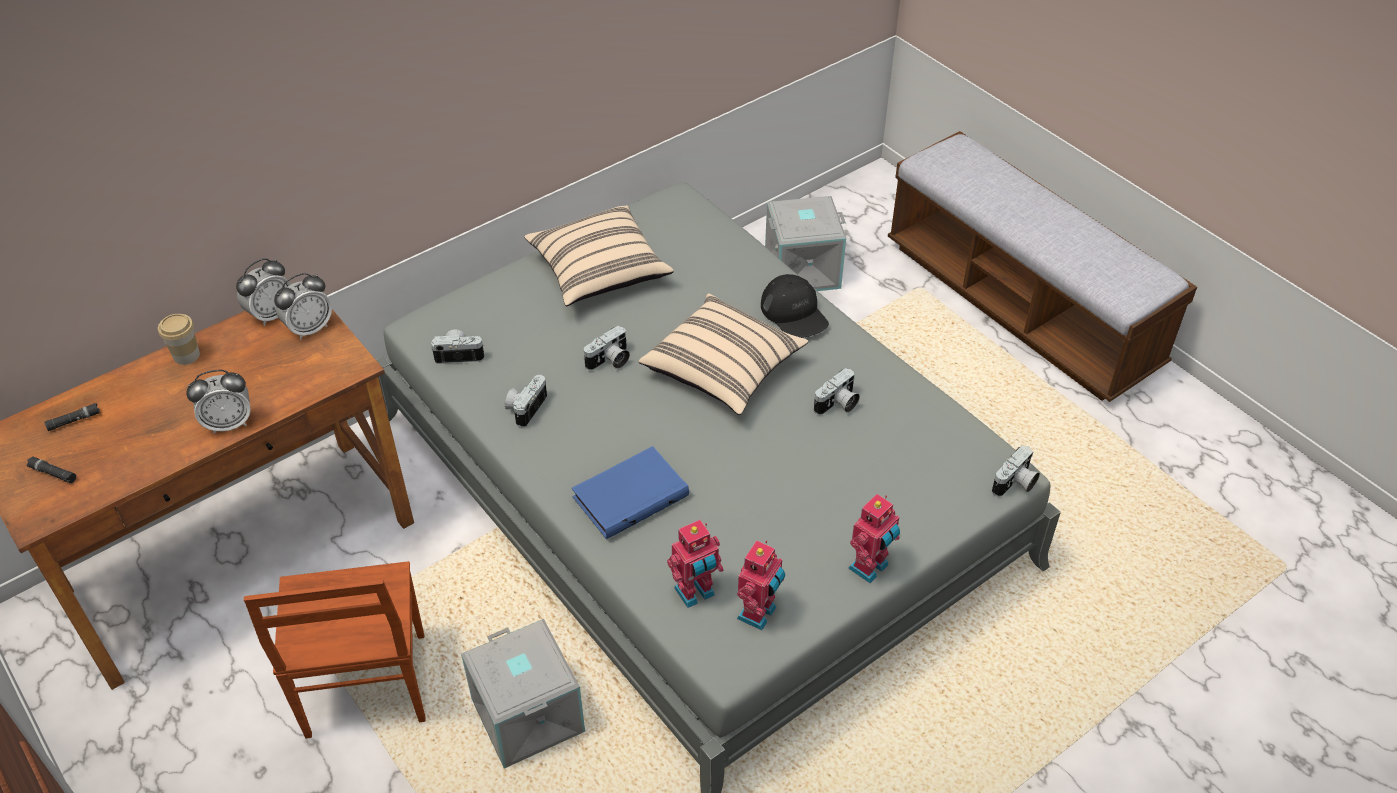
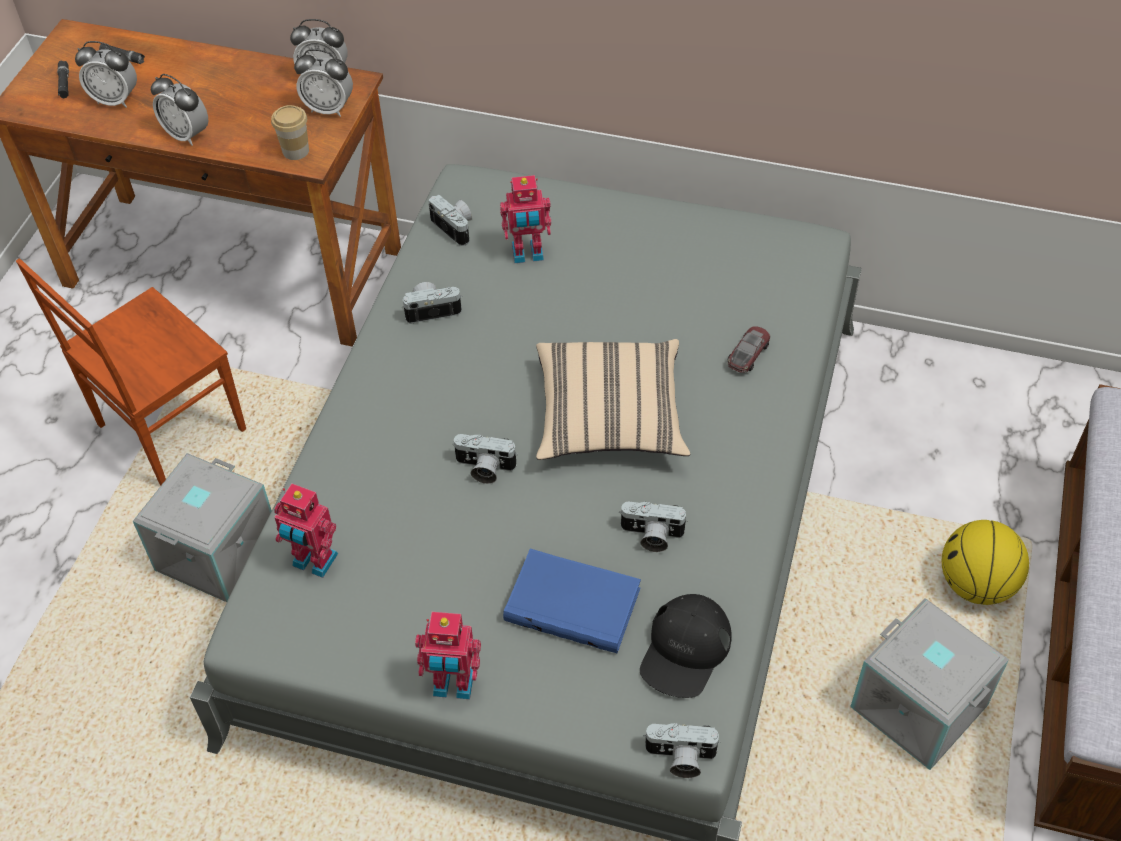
camera: 55 degrees right, 5 degrees up
(123, 449) = (115, 100): none -> alarm clock
(186, 355) = (238, 65): cup -> cup (295, 151)
(599, 272) = (648, 250): beige pillow -> none
(610, 361) = (541, 329): camera -> camera (484, 468)
(629, 495) = (388, 443): blue book -> blue book (574, 603)
(738, 277) = (748, 353): none -> toy car
(759, 614) = (325, 625): toy robot -> toy robot (528, 254)
(794, 313) = (746, 427): black cap -> black cap (685, 650)
(802, 269) = (942, 423): grey storage box -> grey storage box (920, 706)
(929, 329) = (976, 585): none -> basketball

